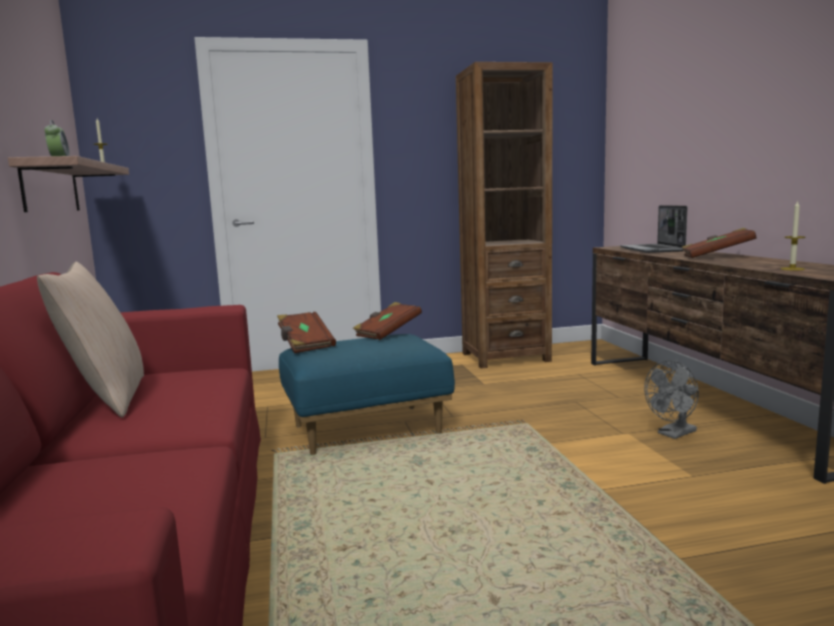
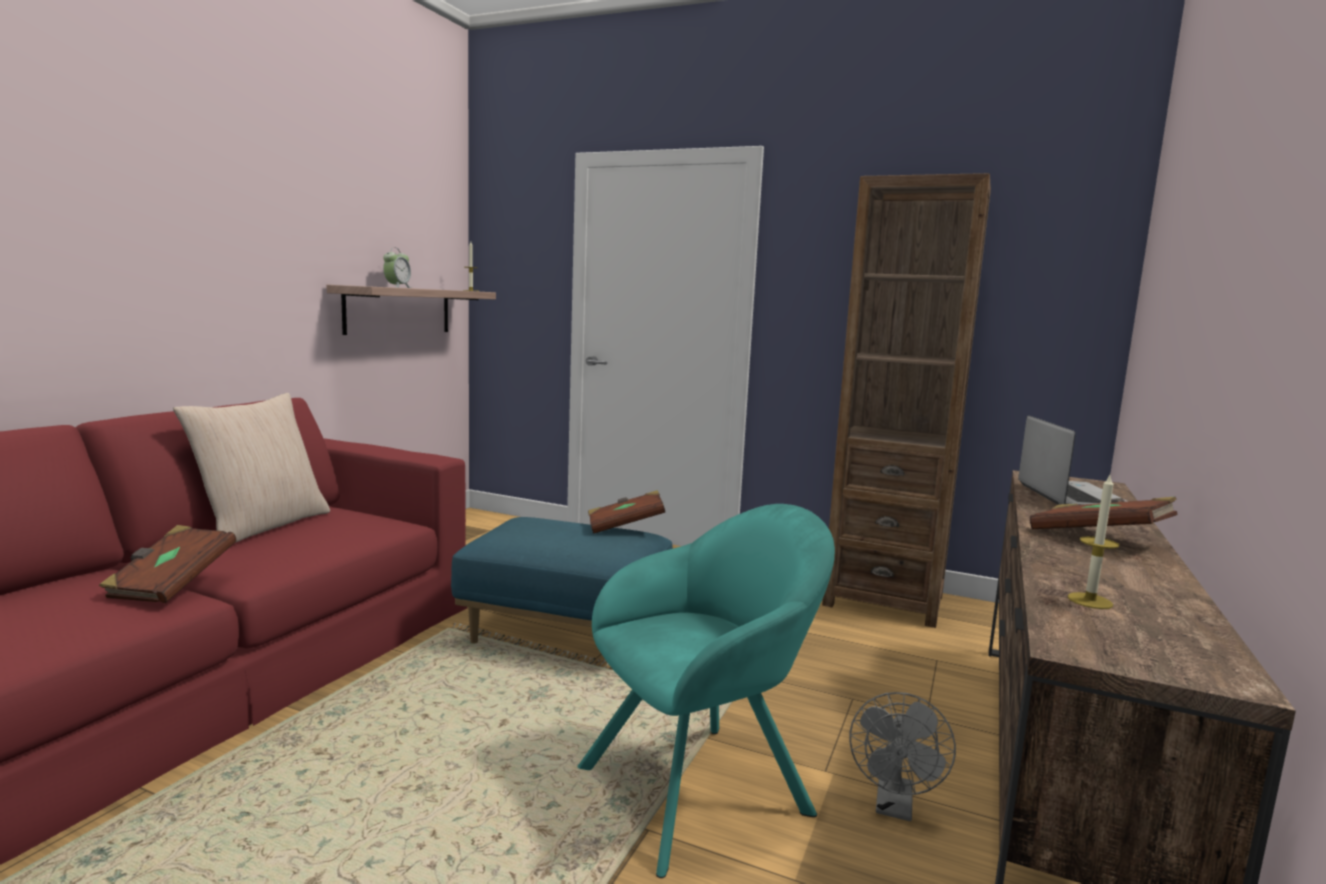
camera: 35 degrees right, 0 degrees up
(305, 345) = (524, 517): brown book -> brown book (171, 584)
(589, 462) = (704, 787): none -> turquoise armchair
(652, 250) = (1071, 497): laptop -> laptop turned 150 degrees clockwise
(673, 434) = (894, 807): grey fan -> grey fan turned 75 degrees counterclockwise

